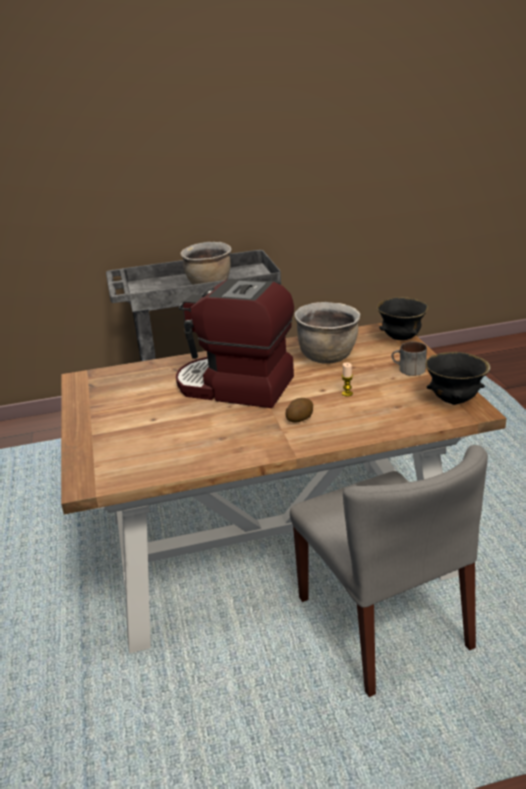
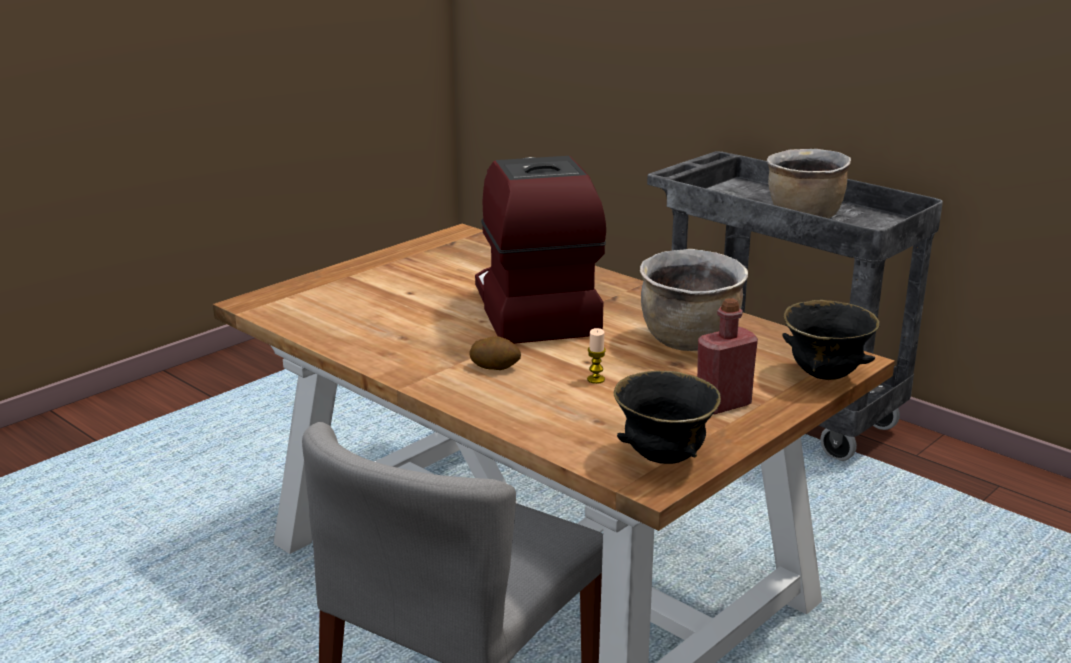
camera: 55 degrees right, 5 degrees down
(408, 370) = (723, 404): mug -> red bottle

